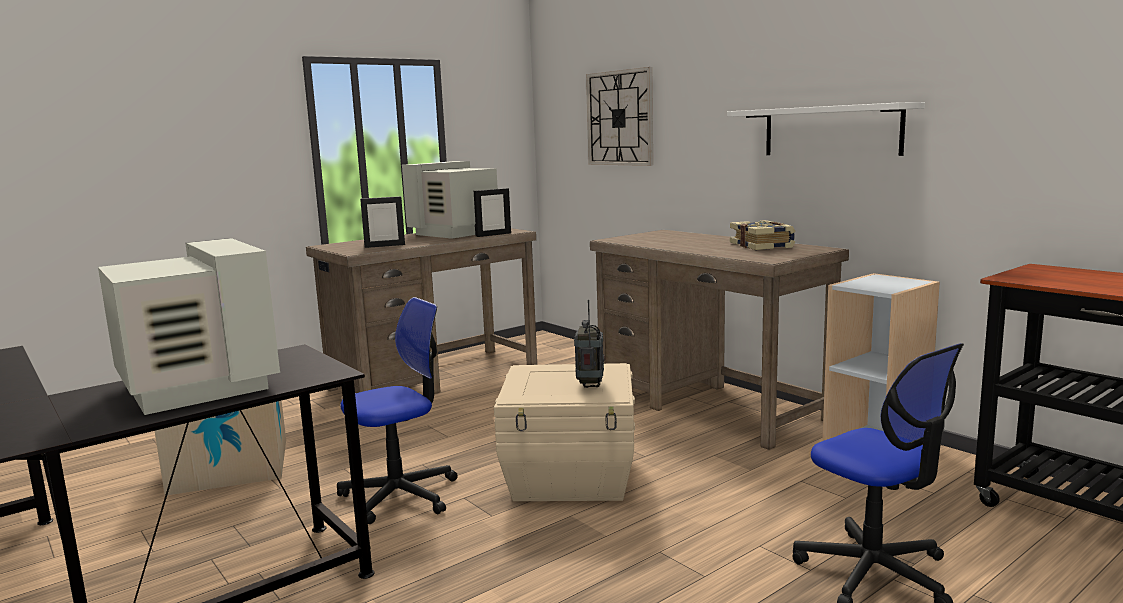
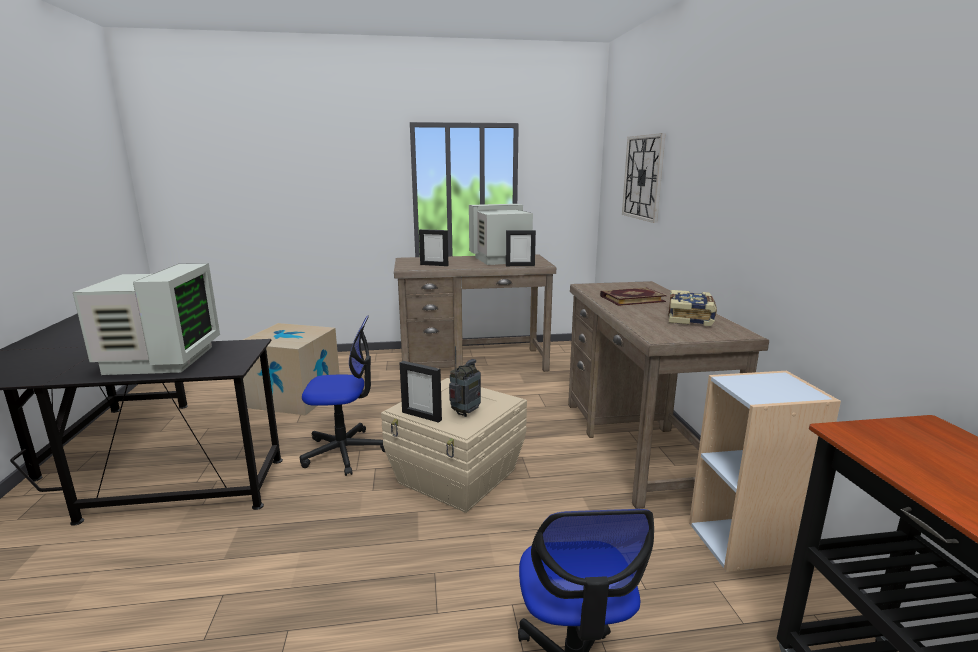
camera: 30 degrees right, 5 degrees up
(549, 397) = (422, 415): none -> picture frame
(679, 242) = (631, 298): none -> book
(831, 131) = (777, 213): white shelf -> none

